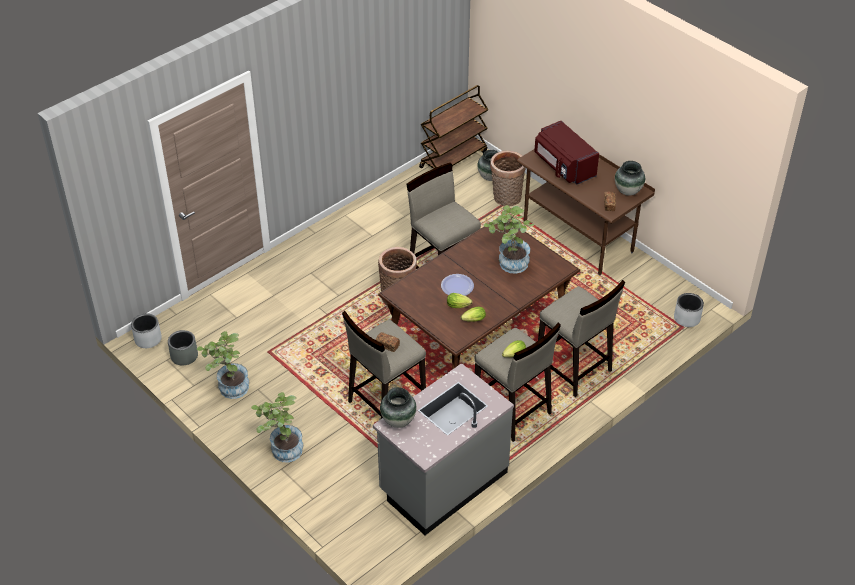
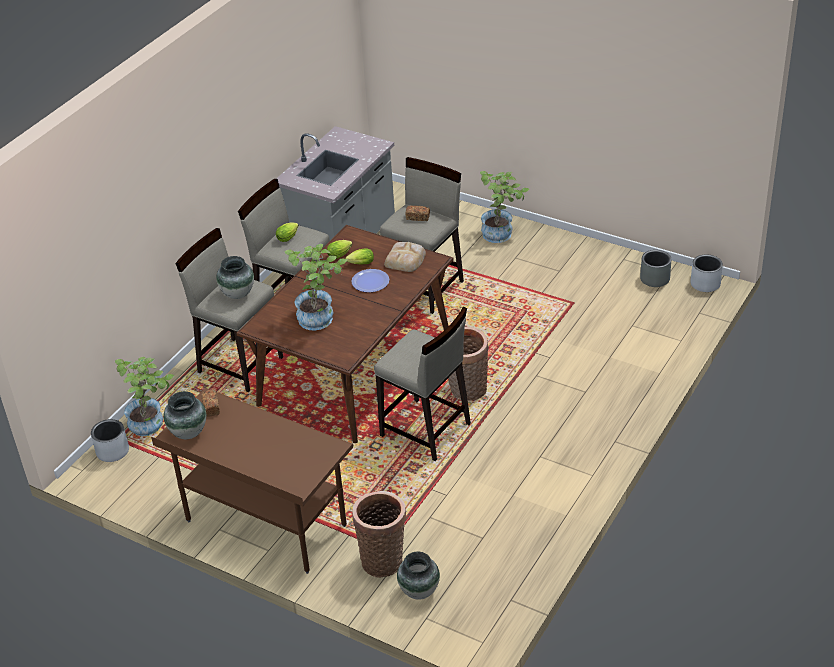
camera: 165 degrees right, 5 degrees down
(229, 388) = (587, 265): potted plant -> potted plant (152, 424)
(398, 421) = (372, 148): vase -> vase (238, 294)
(419, 300) = (406, 259): none -> bread
(453, 159) = (488, 609): brown cart -> none
(563, 166) = (284, 447): red microwave -> none

